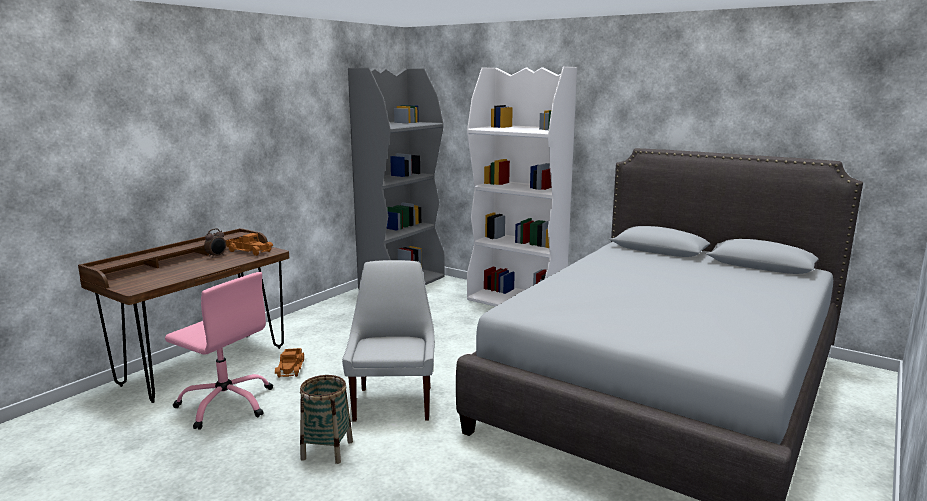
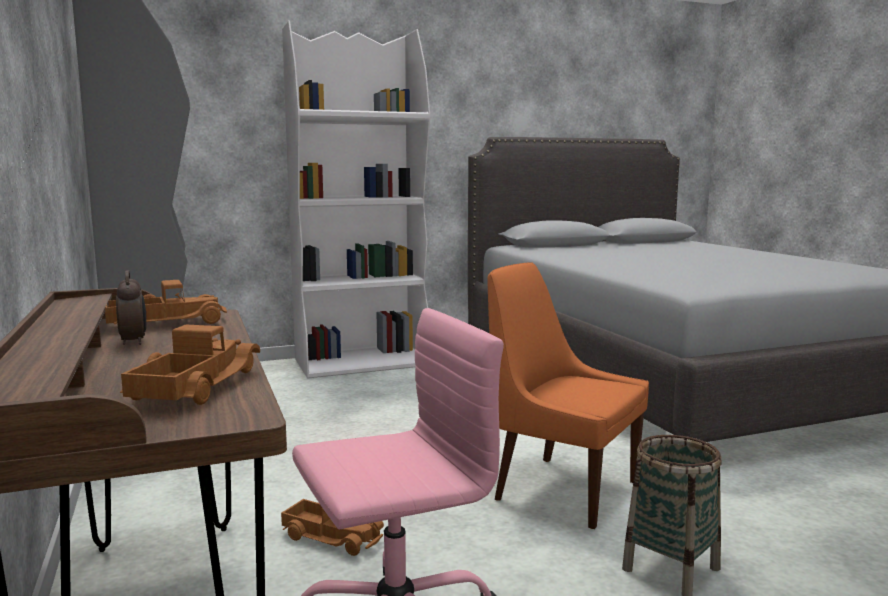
camera: 55 degrees left, 5 degrees down
(162, 277) = (193, 387): none -> toy truck
(394, 402) = (561, 489): white chair -> orange chair

